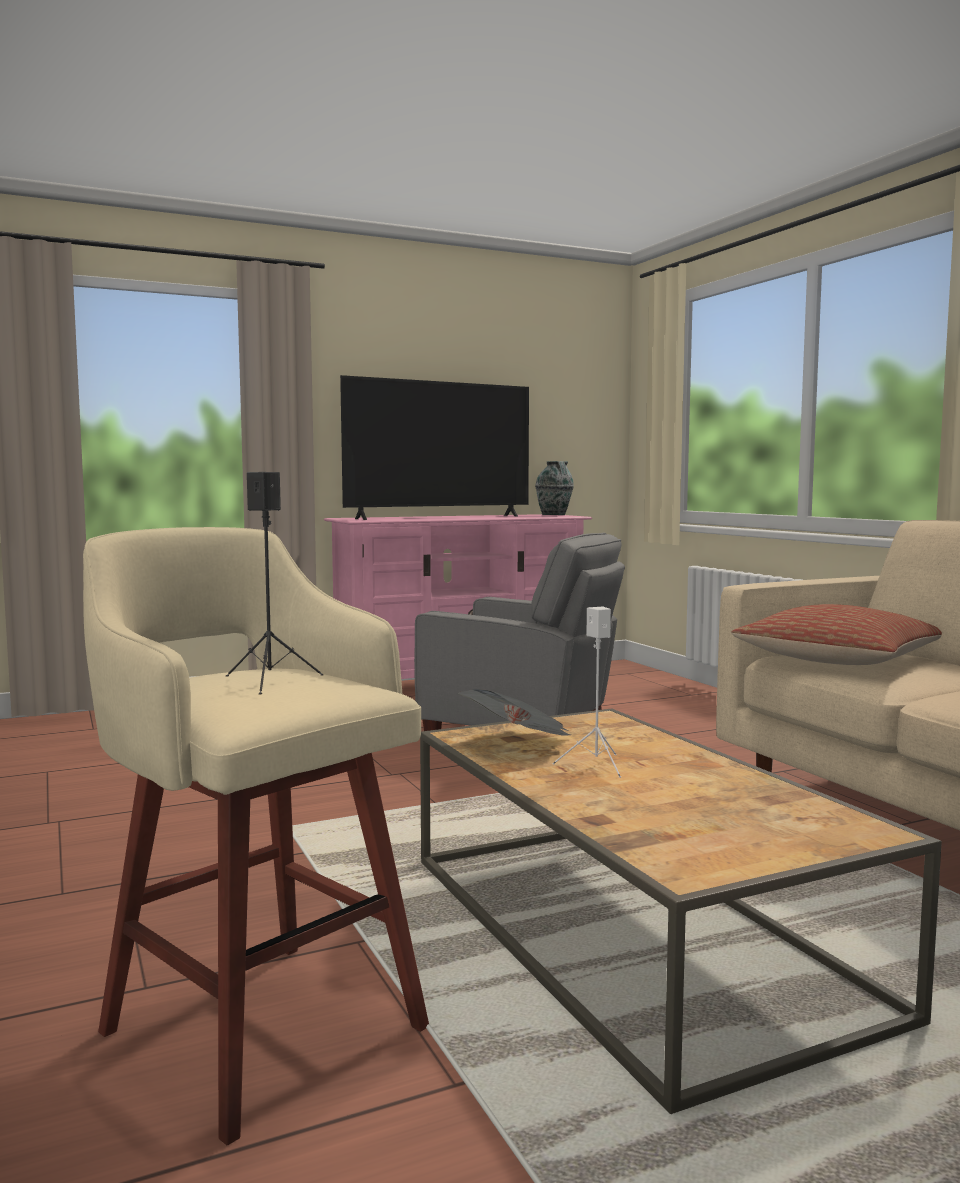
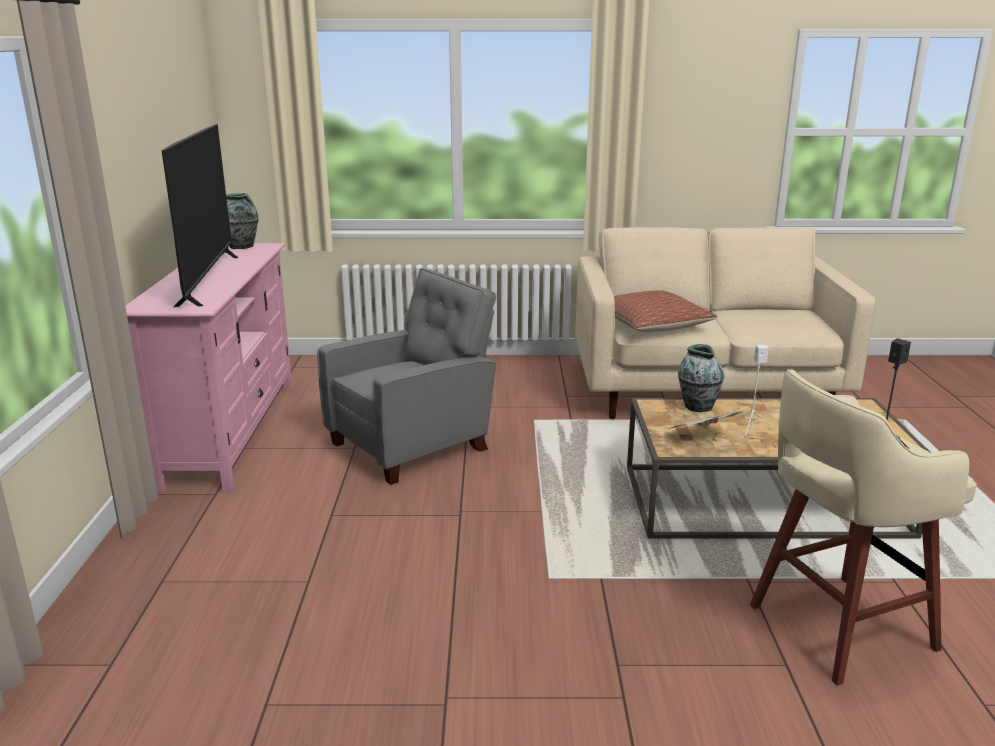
camera: 65 degrees left, 15 degrees up
(637, 735) = (697, 406): none -> vase

